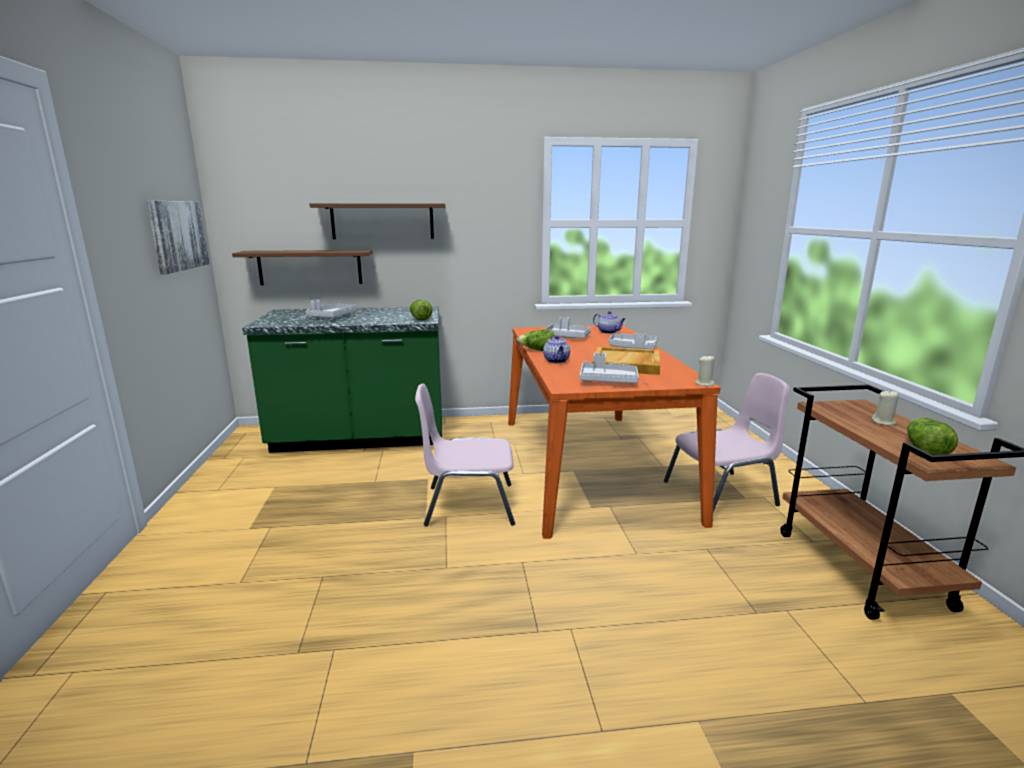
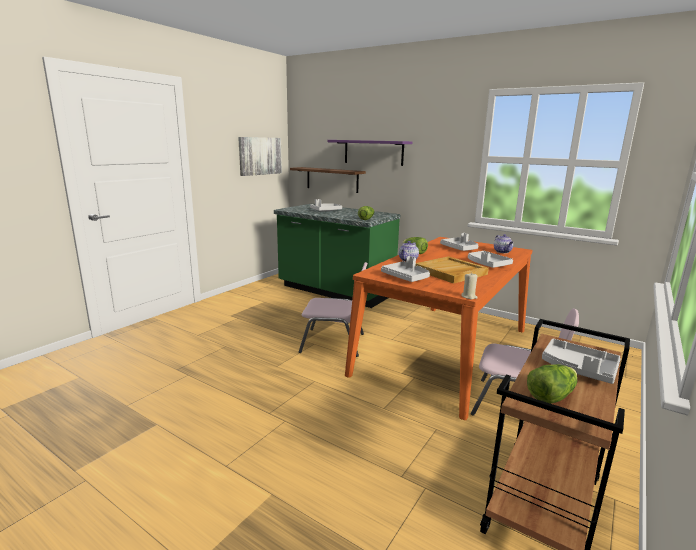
camera: 40 degrees right, 0 degrees up
(382, 221) = (373, 152): brown shelf -> purple shelf
(468, 504) = (334, 343): pink chair -> pink chair turned 150 degrees clockwise
(883, 422) = (578, 369): beige candle -> grey tray

